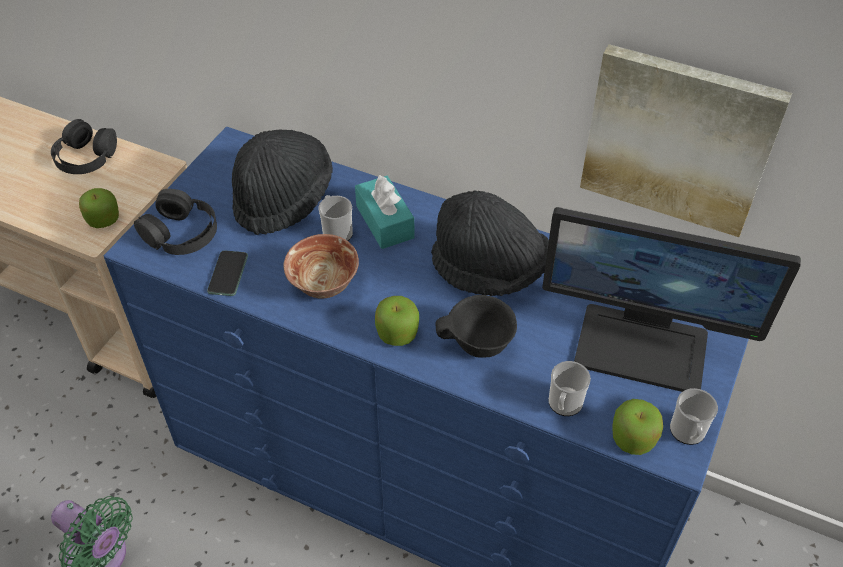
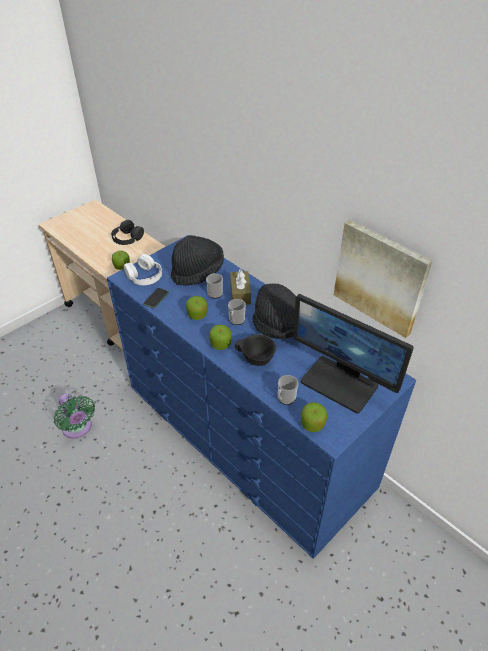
camera: 20 degrees right, 5 degrees down
(181, 232) = (144, 276): black headphones -> white headphones
(324, 286) = (197, 315): bowl -> apple
(384, 222) = (240, 293): turquoise tissue box -> brown tissue box
(688, 433) = (342, 430): mug -> mug (236, 321)

